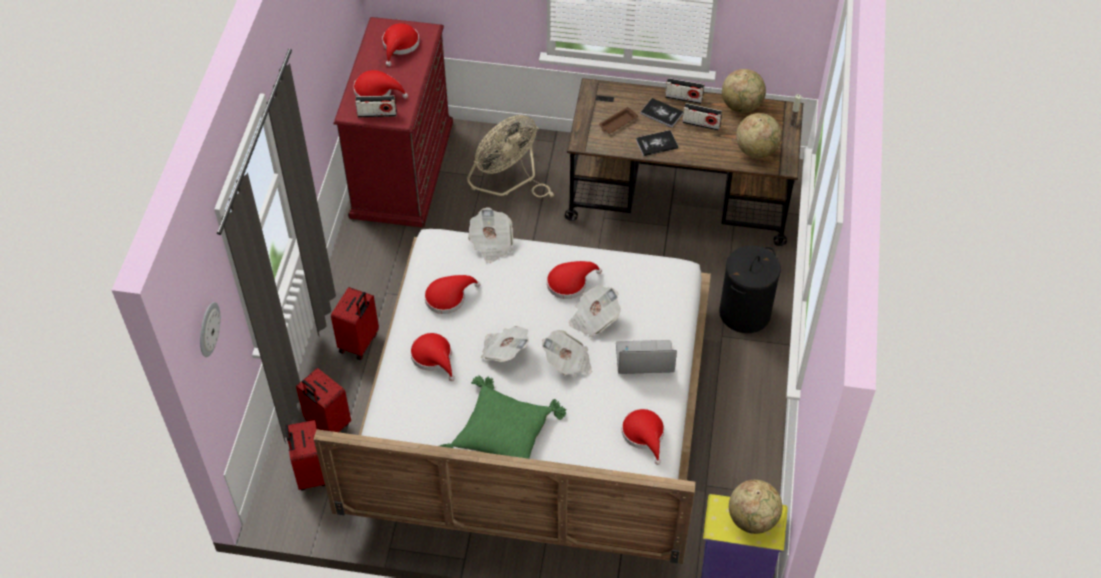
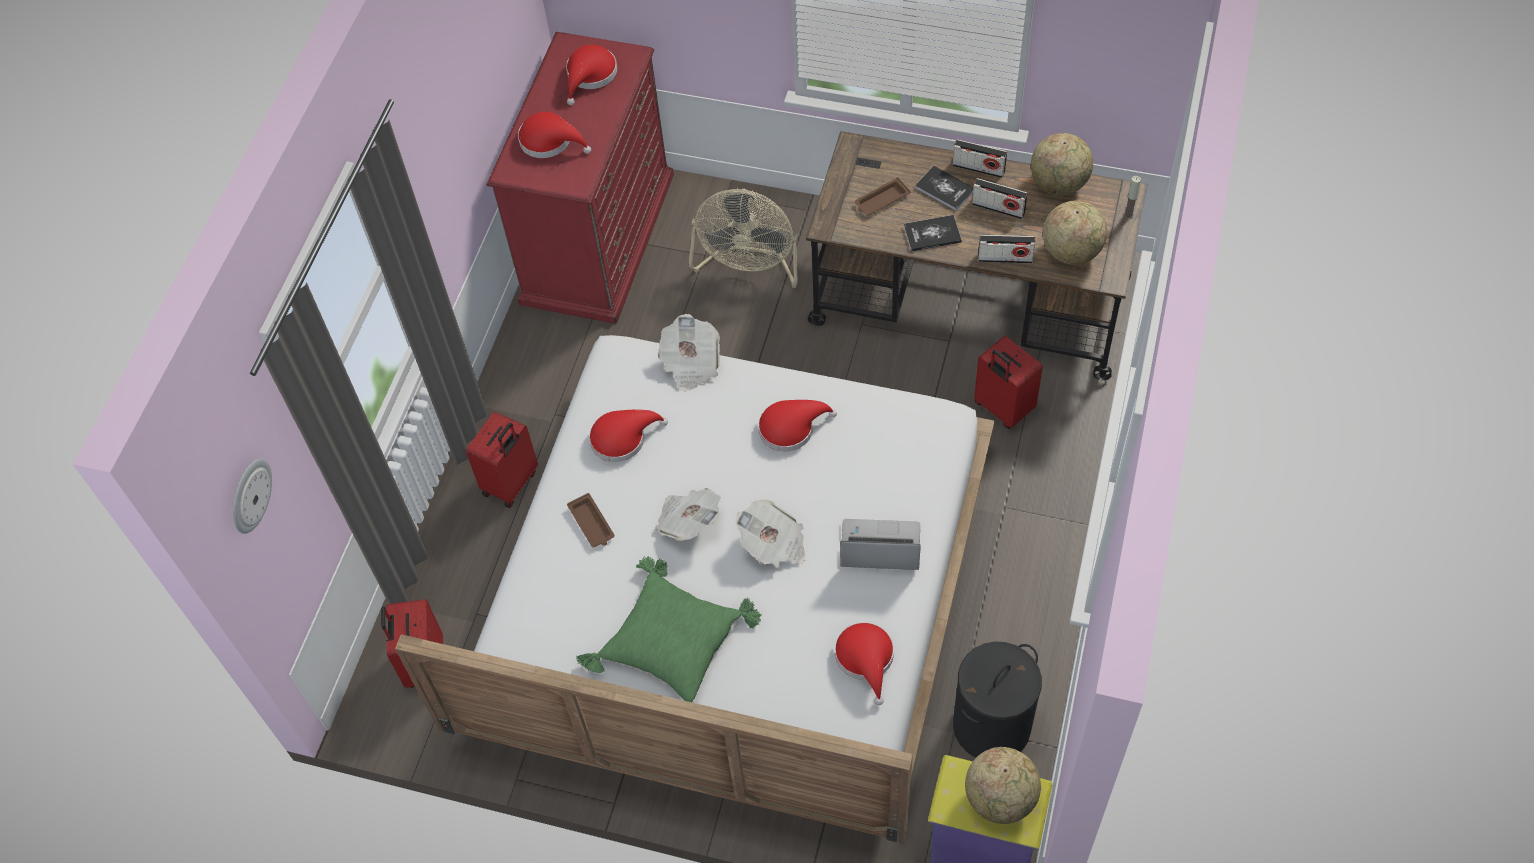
camera: 10 degrees right, 5 degrees up
(327, 424) = (454, 595): red suitcase -> red suitcase (1002, 408)
(377, 114) = (546, 174): radio -> radio (1005, 258)
(433, 357) = (592, 524): red hat -> brown tray
(514, 179) = (746, 261): beige fan -> beige fan turned 135 degrees counterclockwise
(593, 319) = (817, 483): newspaper -> none
(744, 313) = (1040, 476): black laundry basket -> black laundry basket (991, 726)

